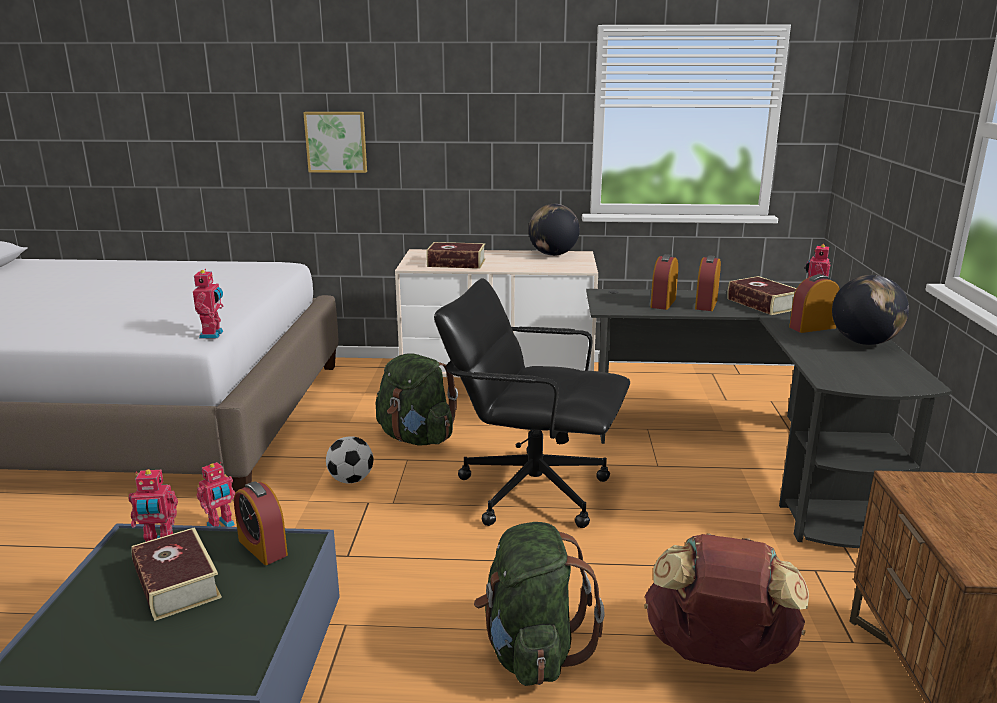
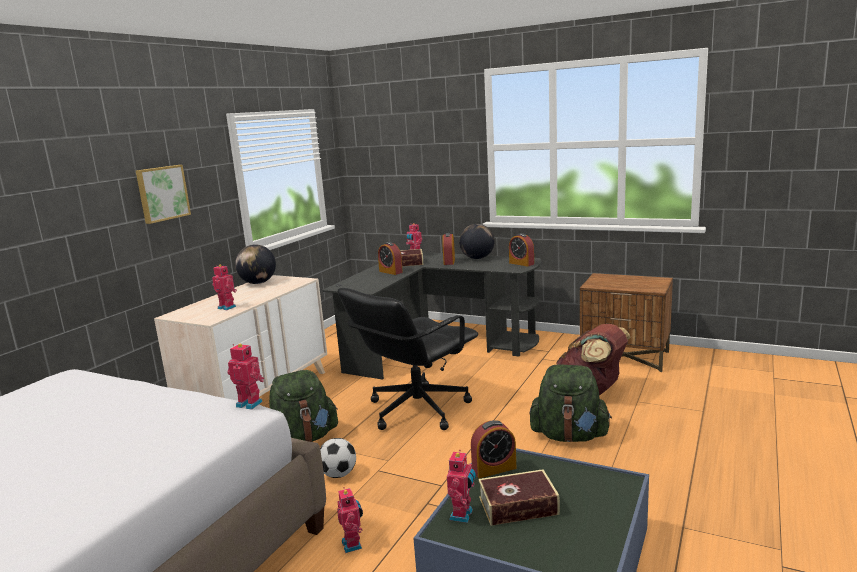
camera: 65 degrees left, 5 degrees down
(336, 142) = (51, 239): picture -> picture (162, 193)
(456, 263) = (227, 307): book -> toy robot
(663, 303) = (375, 278): alarm clock -> alarm clock (521, 263)

